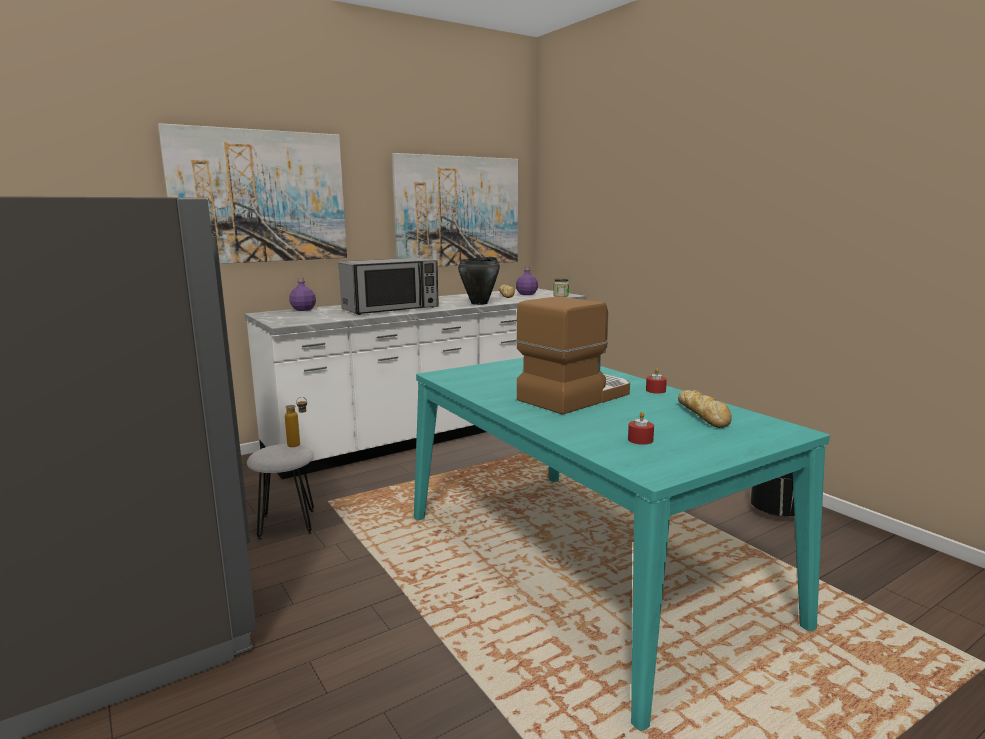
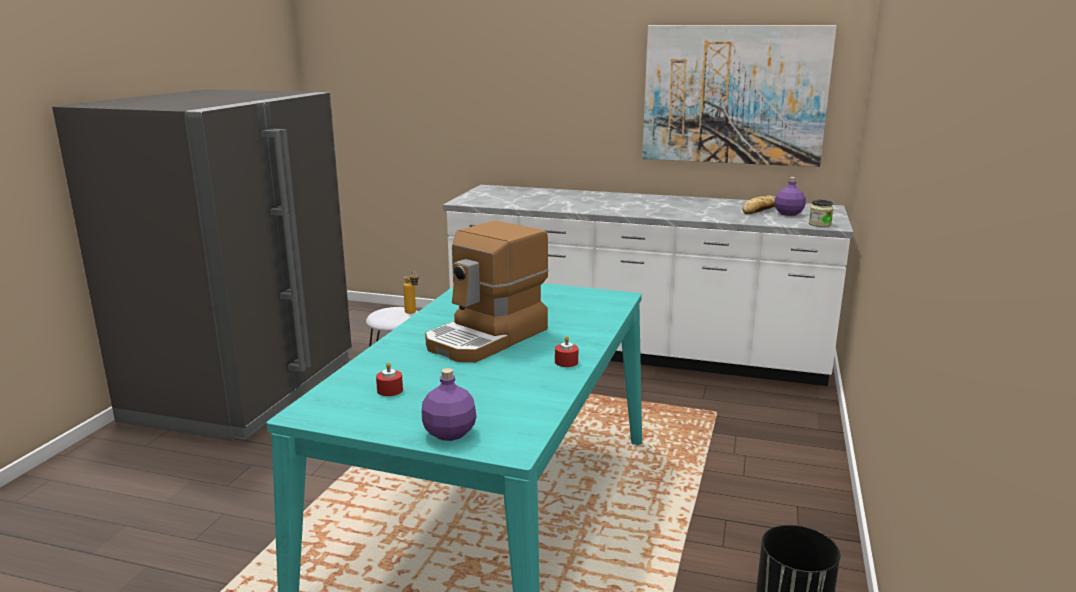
camera: 50 degrees right, 5 degrees up
(260, 197) = (505, 74): picture -> none
(303, 310) = (525, 189): purple bottle -> purple bottle (450, 433)
(391, 308) = (588, 203): microwave -> none
(479, 303) = (687, 215): black cooking pot -> none
(574, 396) = (487, 338): coffee machine -> coffee machine turned 120 degrees clockwise
(703, 415) = (507, 399): bread -> none

